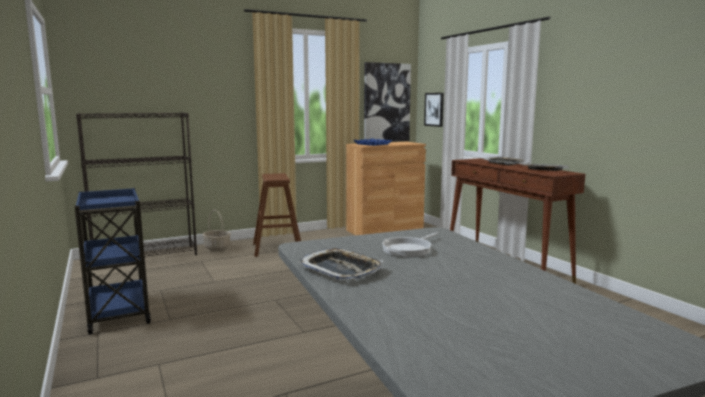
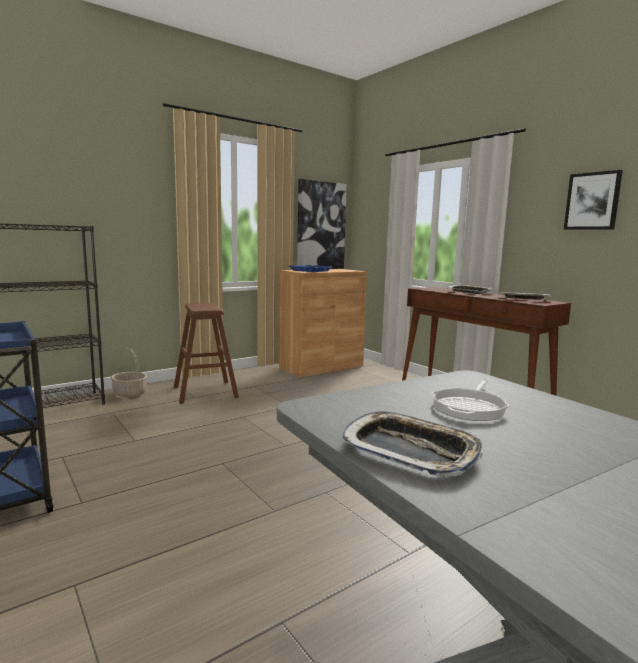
camera: 10 degrees left, 0 degrees up
(434, 109) = (373, 234): picture -> picture (592, 201)

